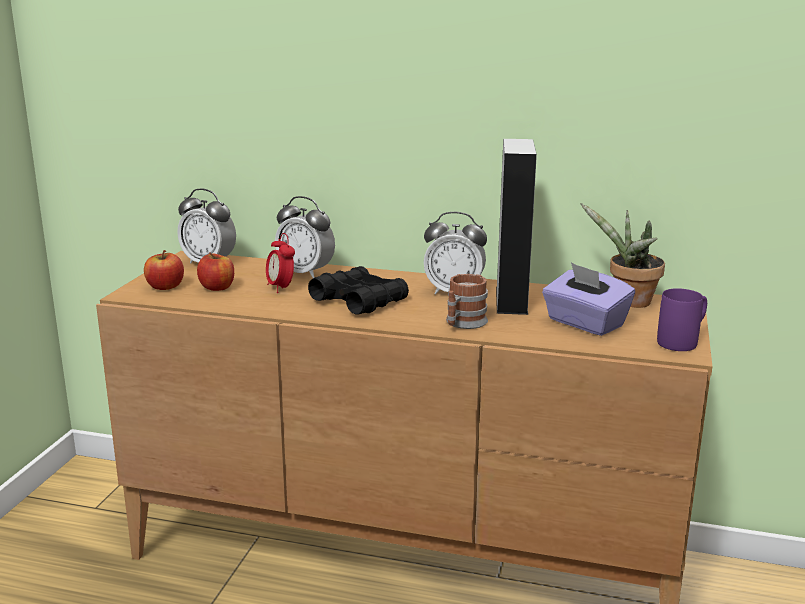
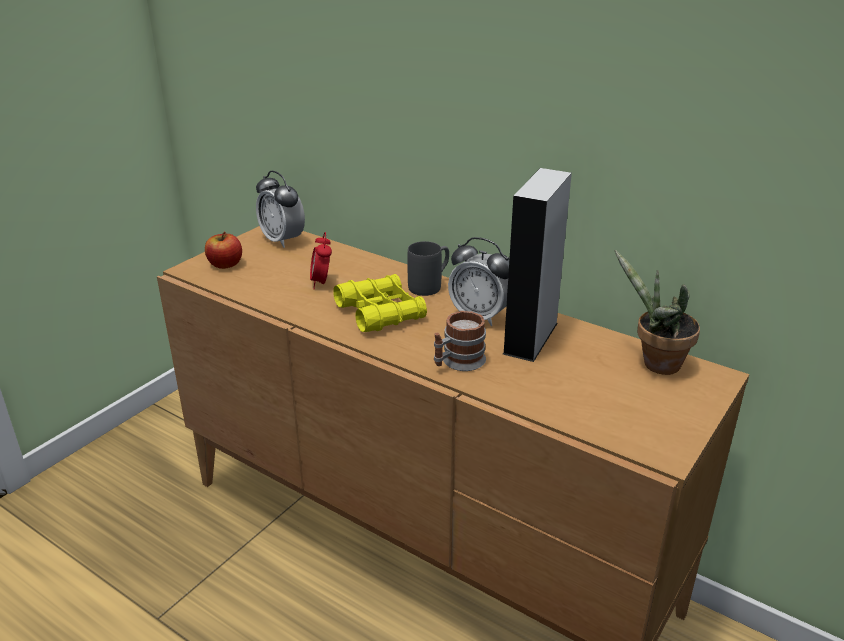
camera: 20 degrees right, 10 degrees up
(217, 288) = (267, 273): apple -> none
(306, 273) = (358, 267): alarm clock -> none
(359, 301) = (380, 312): black binoculars -> yellow binoculars
(388, 277) = (430, 285): none -> grey mug
(585, 323) = (584, 386): purple tissue box -> none
(683, 341) = (676, 435): purple mug -> none

